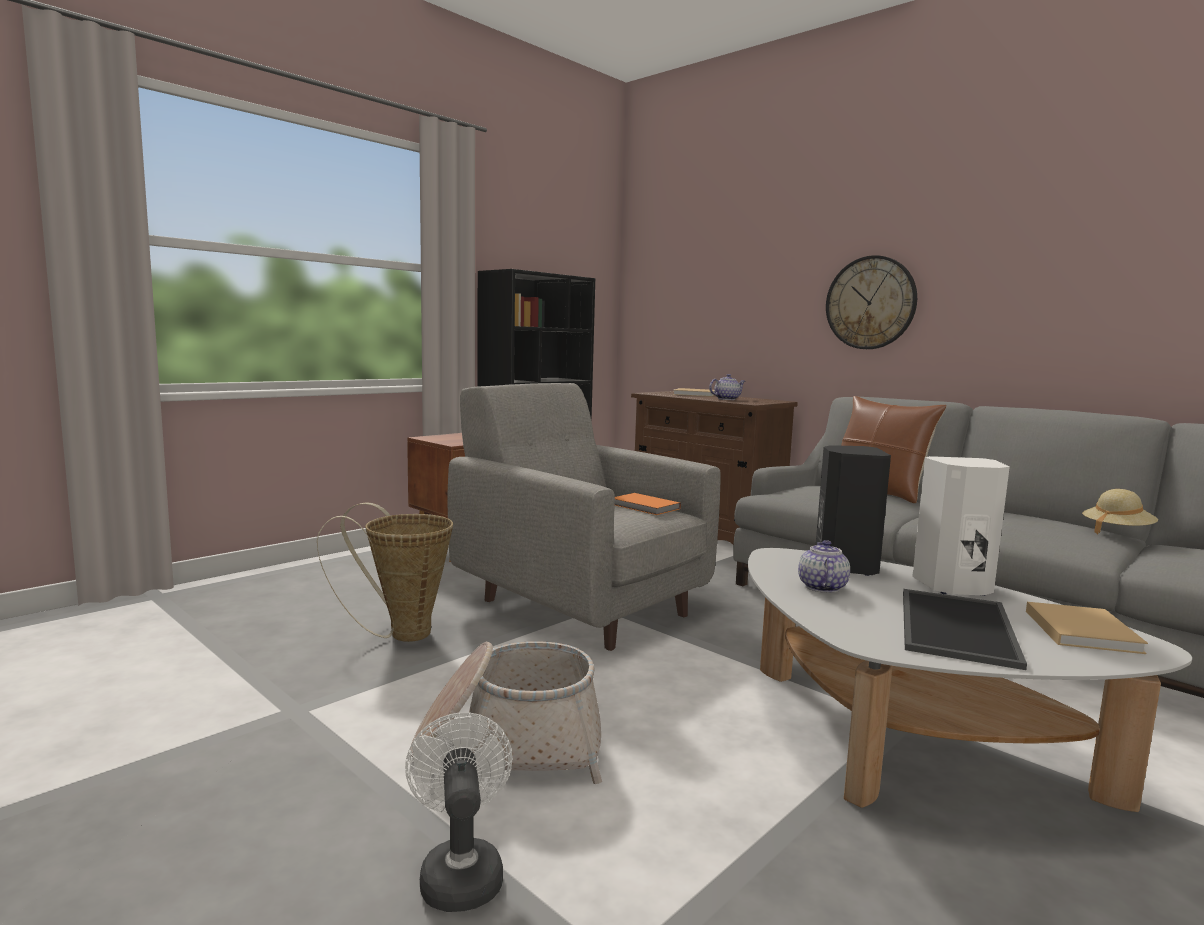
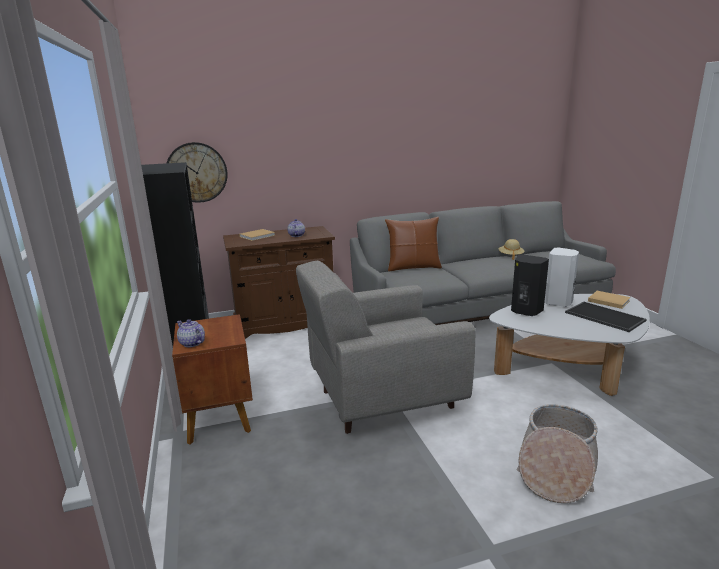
camera: 60 degrees left, 10 degrees up
(401, 634) = (384, 482): basket -> none
(460, 872) = (665, 506): white fan -> none
(645, 507) = (407, 323): orange book -> none
(821, 587) = (554, 324): teapot -> teapot (191, 343)
(870, 303) = (359, 161): wall clock -> wall clock (197, 172)

